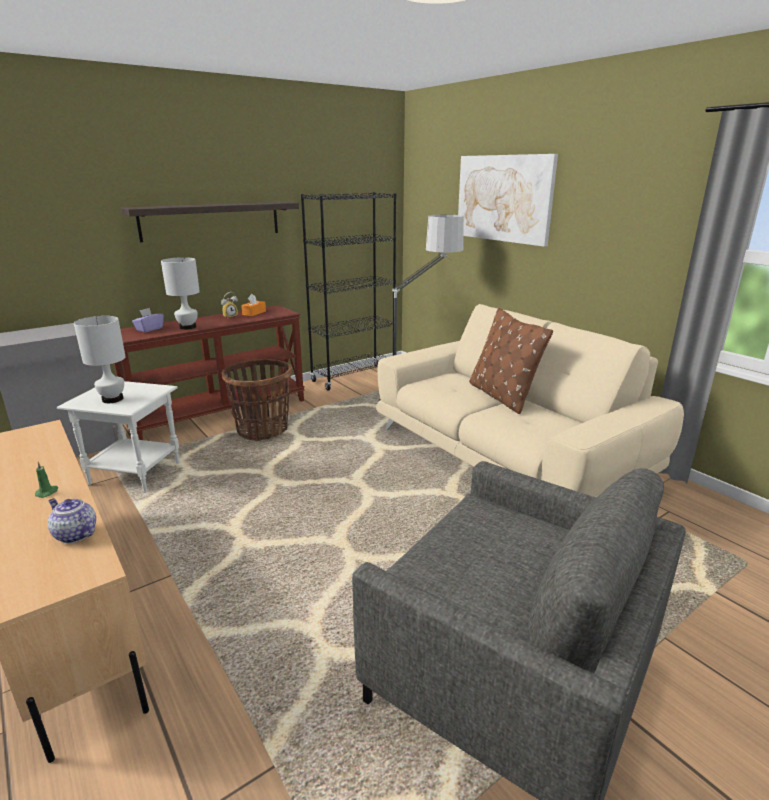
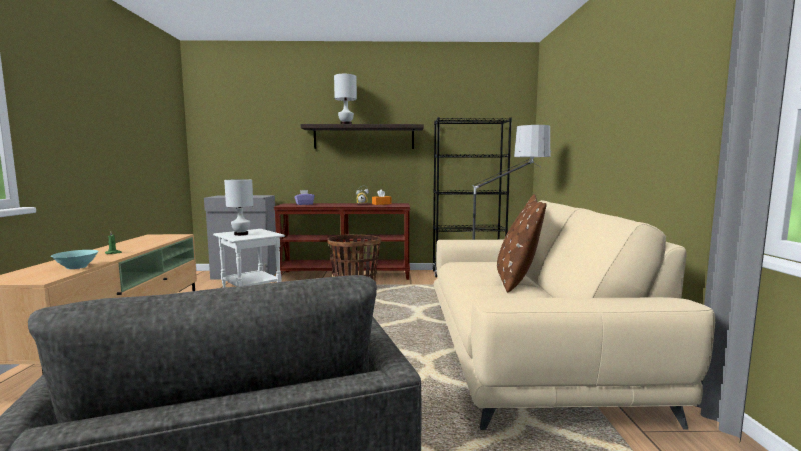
camera: 35 degrees right, 15 degrees down
(75, 534) = (76, 267): teapot -> turquoise bowl
(187, 327) = (325, 205): white table lamp -> white table lamp (345, 124)
(503, 198) = (588, 106): picture -> none

